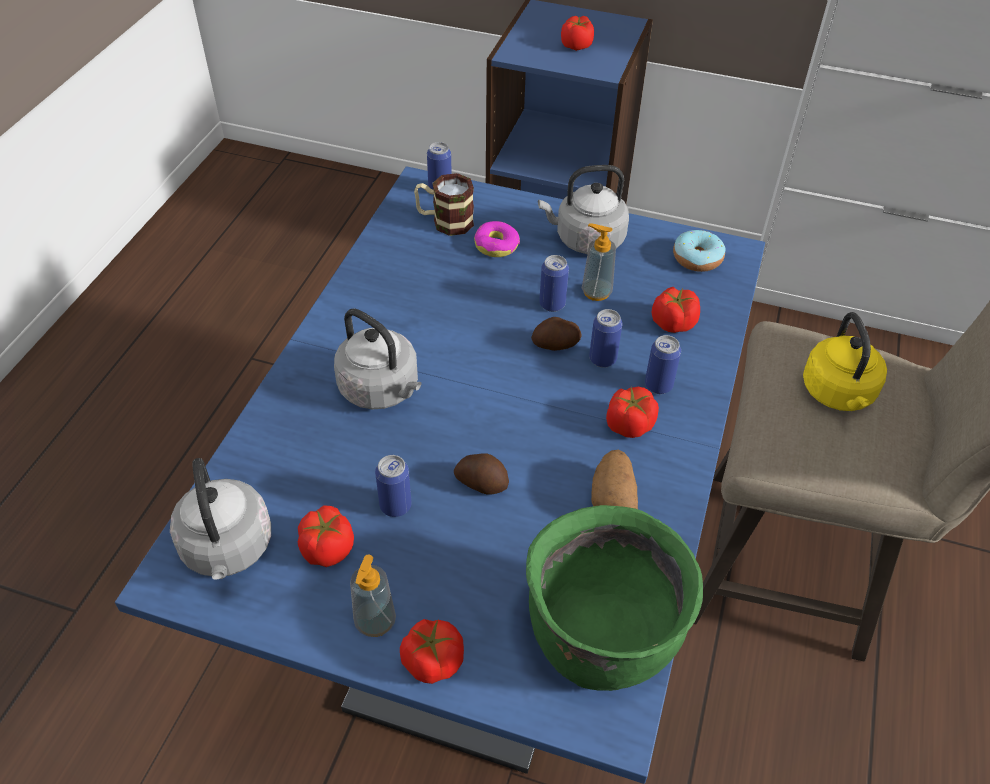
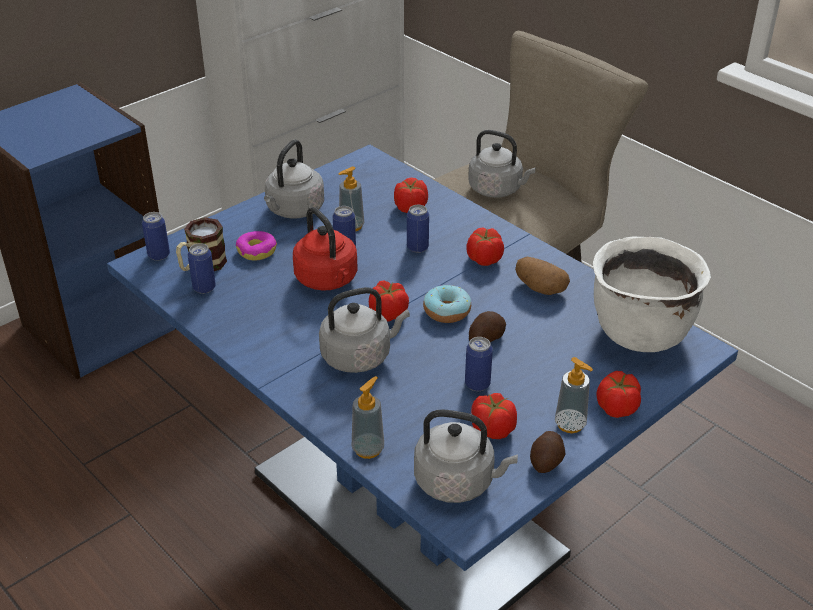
camera: 60 degrees left, 10 degrees down
(243, 455) = (368, 449): none -> soap dispenser
(488, 314) = (328, 280): none -> red kettle
(556, 345) = (387, 262): potato -> potato (547, 461)
(576, 45) = (67, 125): tomato -> tomato (388, 313)
(600, 637) = (639, 332): green cooking pot -> white cooking pot
(658, 385) = (460, 235): can -> can (204, 288)
(697, 258) = (360, 174): donut -> donut (447, 311)
(838, 394) = (497, 190): yellow kettle -> grey kettle

